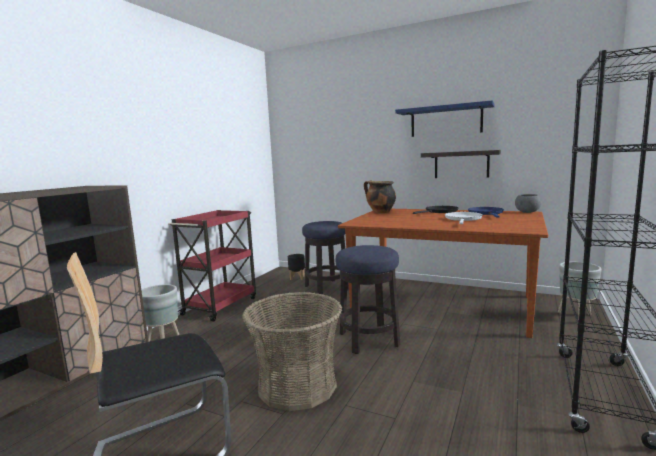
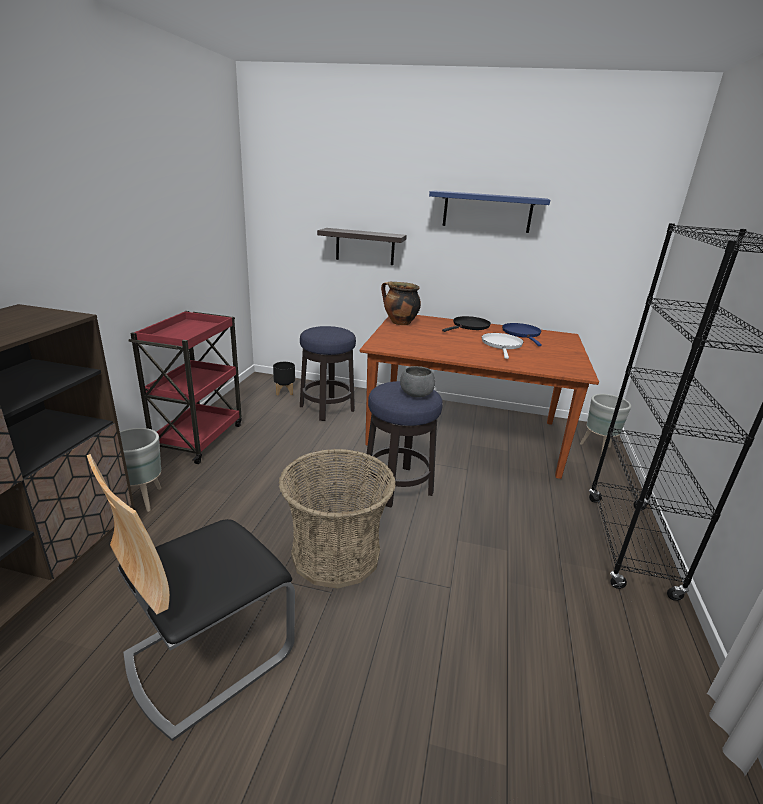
camera: 15 degrees left, 15 degrees up
(461, 164) = (498, 269): shelf -> shelf (365, 246)
(527, 212) = (564, 335): grey bowl -> grey bowl (416, 395)

